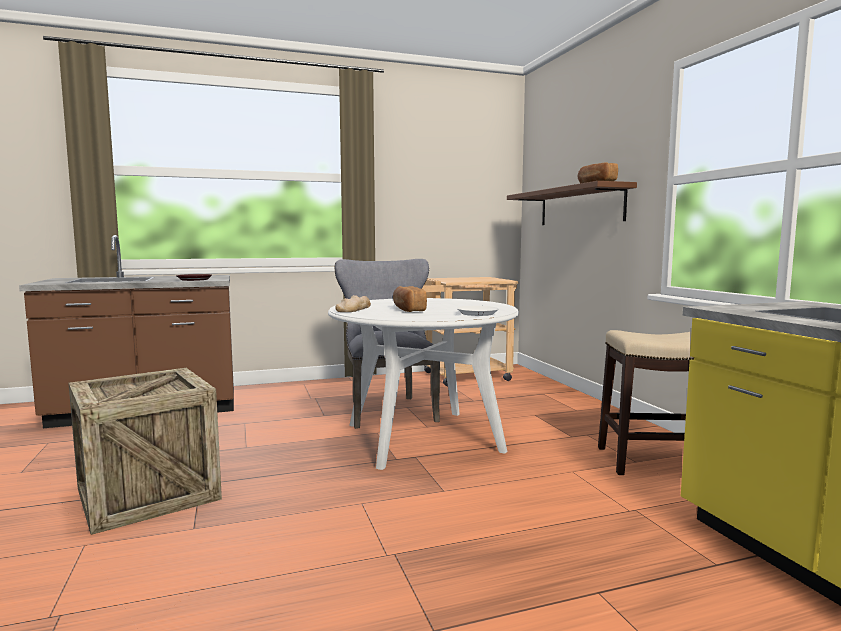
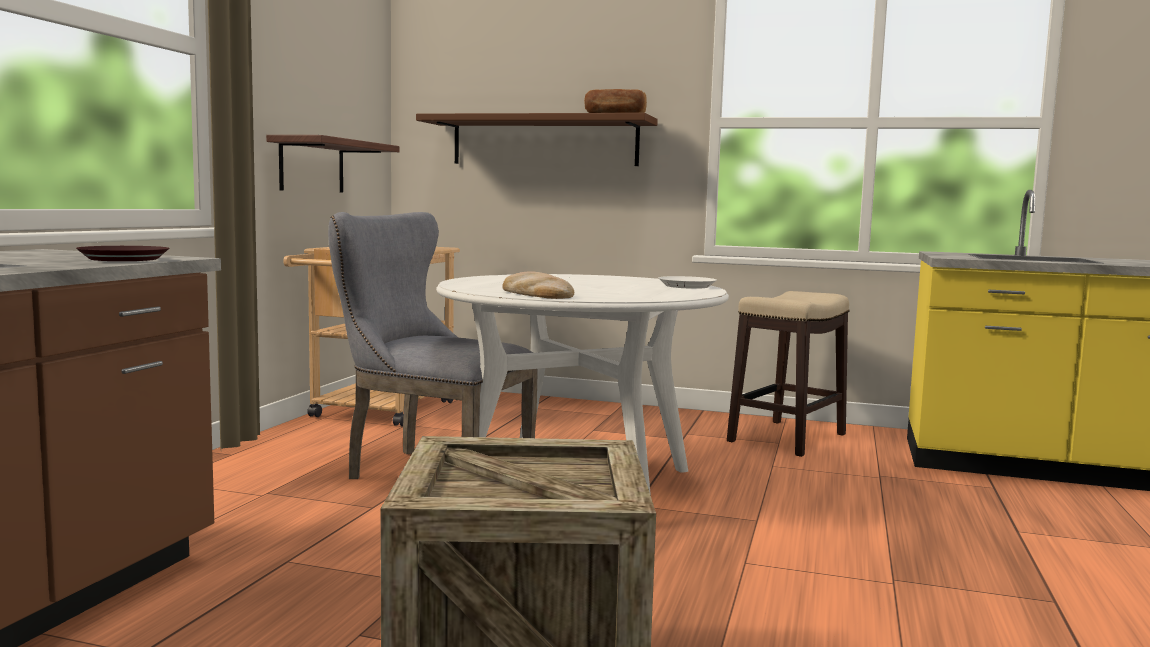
camera: 55 degrees left, 0 degrees up
(408, 309) = (596, 289): bread -> none
(437, 232) = (312, 166): none -> shelf

